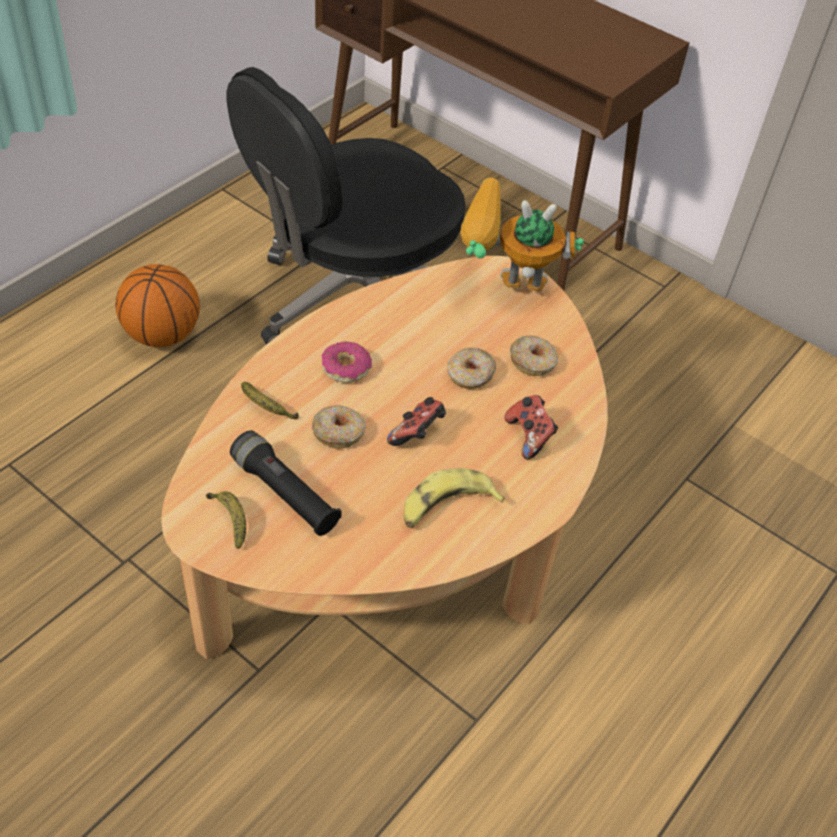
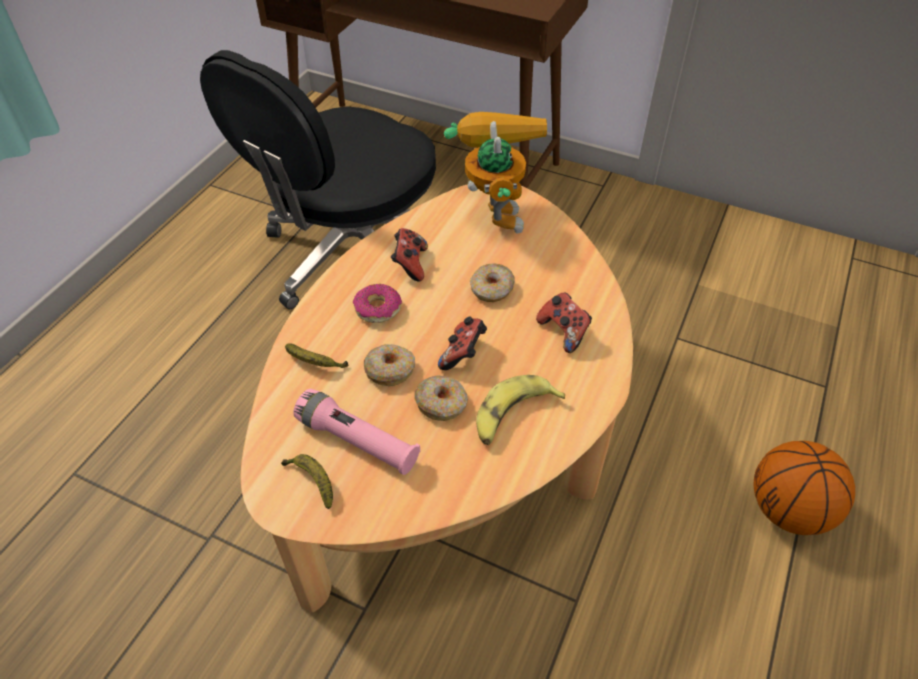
camera: 10 degrees left, 0 degrees up
(162, 335) = (190, 321): basketball -> basketball (787, 510)
(285, 494) = (357, 441): black flashlight -> pink flashlight
(394, 329) = (410, 264): none -> game controller
(502, 290) = (493, 209): toy robot -> toy robot turned 90 degrees clockwise
(533, 362) = (542, 265): donut -> donut (442, 403)

